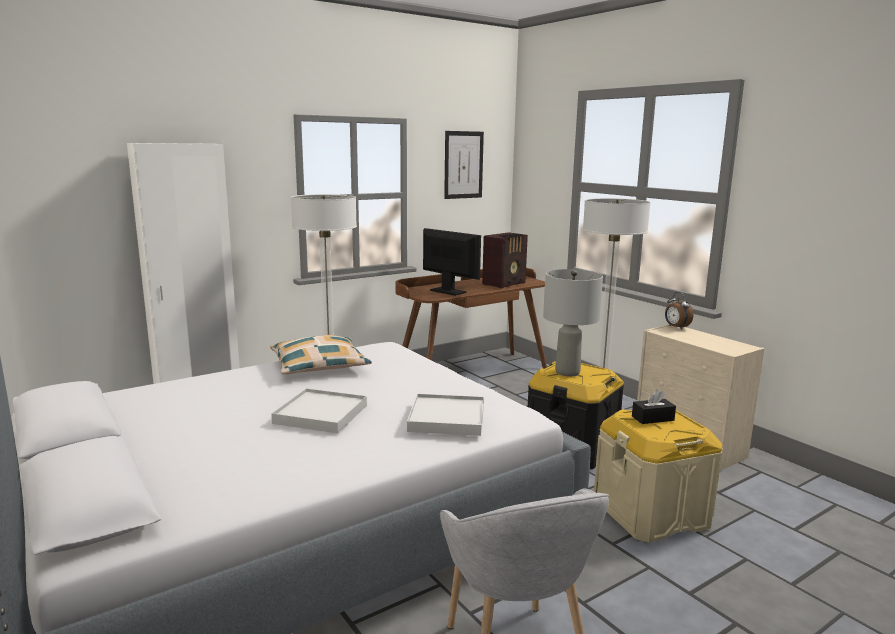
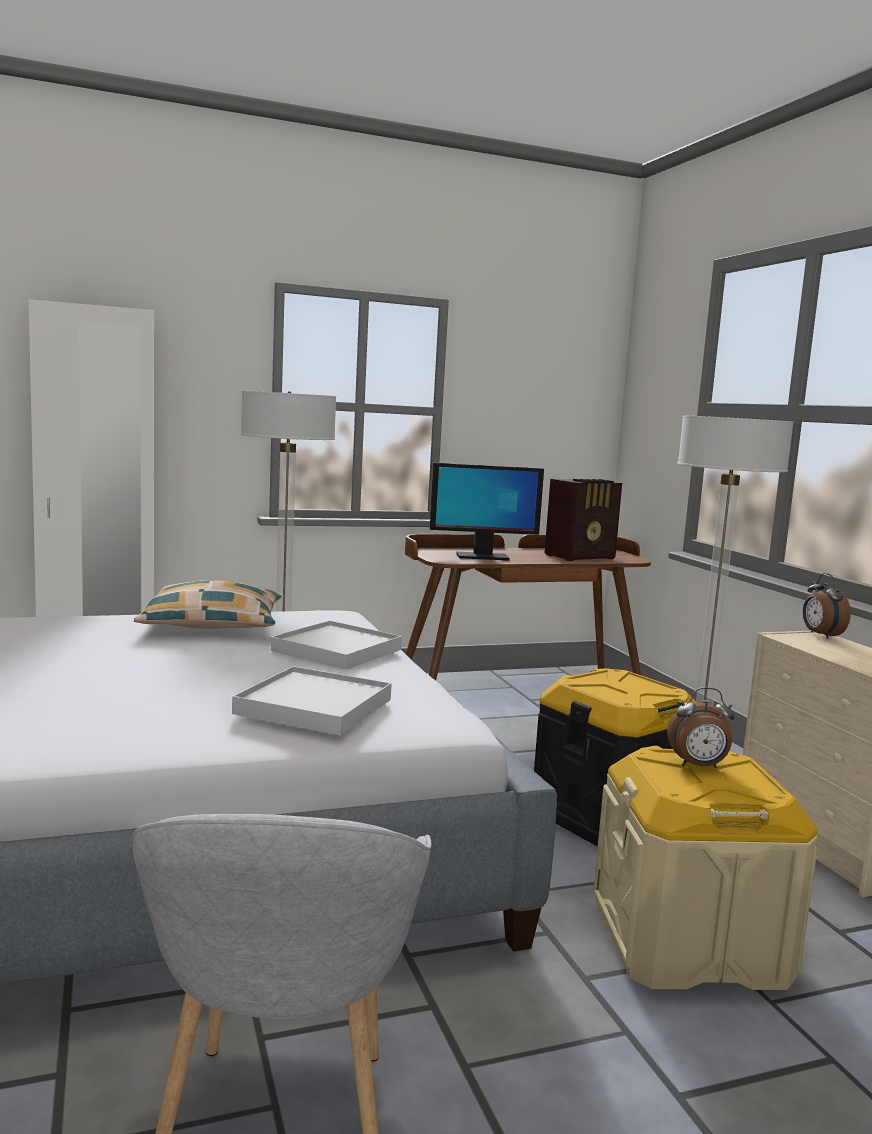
camera: 15 degrees right, 5 degrees down
(320, 414) = (138, 677): white tray -> white tray (336, 650)
(448, 291) = (482, 557): monitor -> monitor turned 120 degrees clockwise
(463, 165) = (539, 375): picture -> none
(567, 372) = (605, 684): grey table lamp -> none
(652, 418) = (698, 766): black tissue box -> alarm clock

